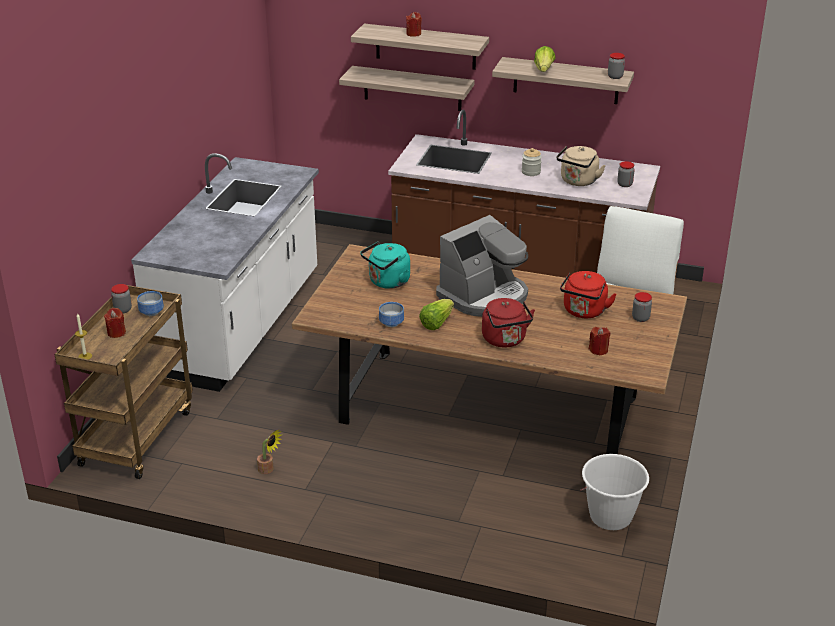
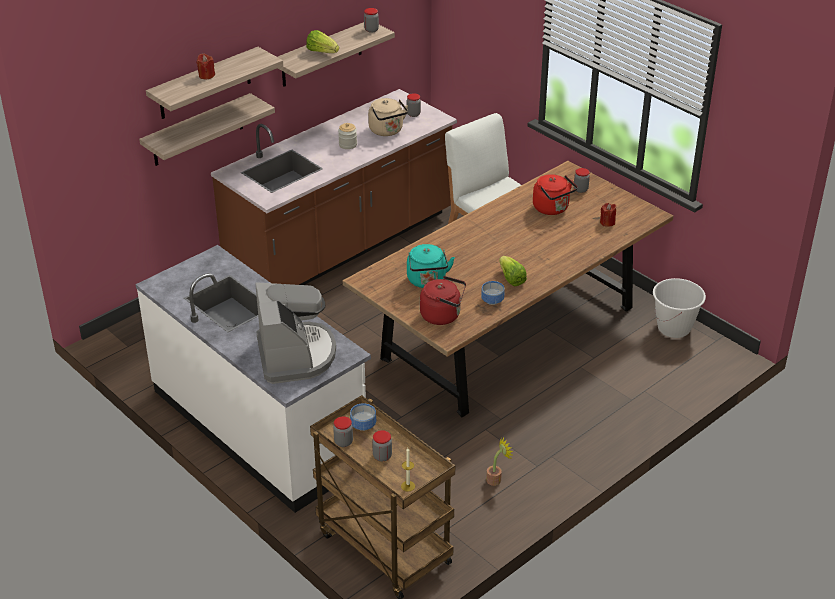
camera: 60 degrees left, 5 degrees up
(116, 333) = (382, 456): red candle -> jar
(484, 296) = (491, 243): coffee machine -> coffee machine (295, 355)
(505, 340) = (562, 256): red kettle -> red kettle (443, 316)

